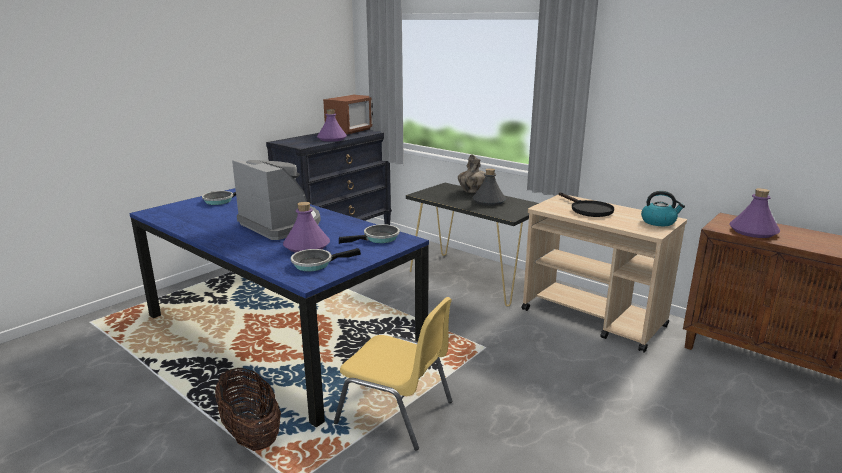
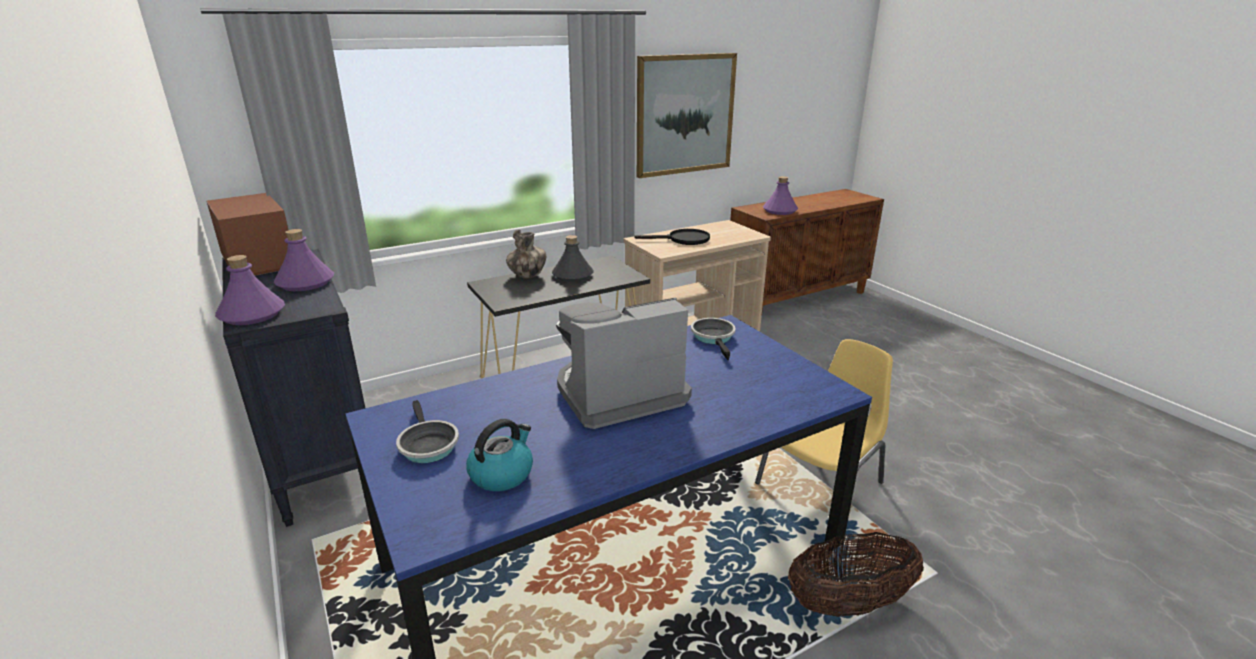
camera: 70 degrees left, 5 degrees up
(307, 246) = (721, 383): purple bottle -> purple bottle (252, 314)
(315, 264) = (785, 382): frying pan -> none
(659, 222) = (731, 228): kettle -> kettle (502, 474)
(666, 94) = (685, 115): none -> picture

